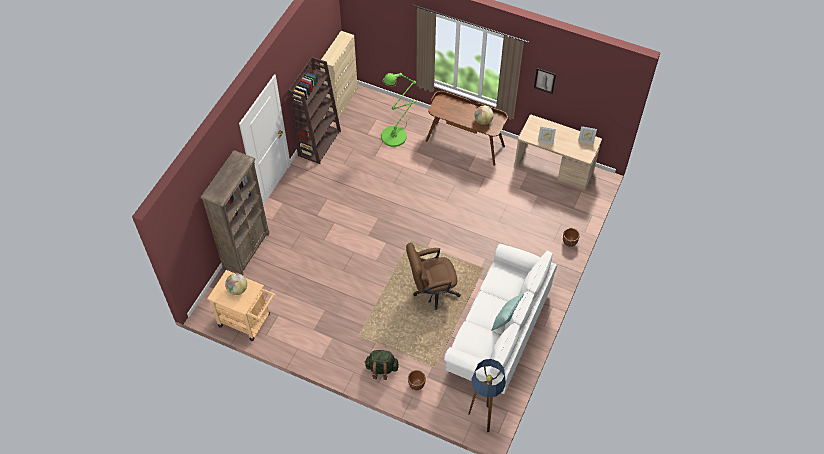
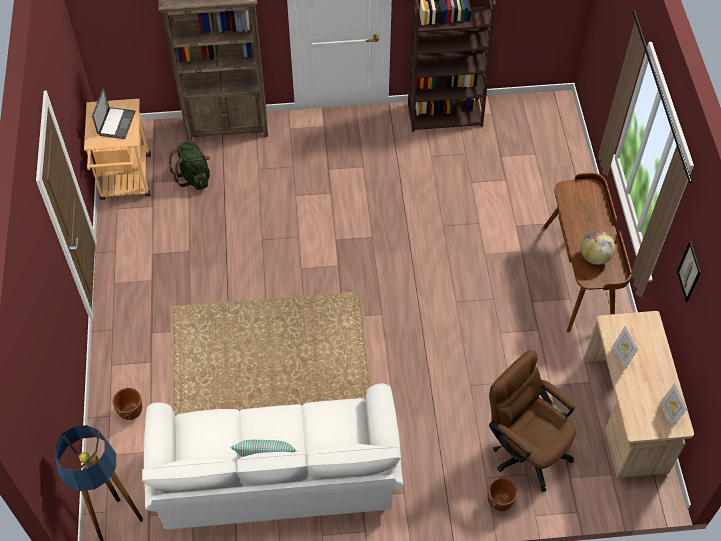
camera: 60 degrees right, 0 degrees up
(237, 289) = (116, 123): globe -> laptop
(341, 101) = (533, 103): beige cabinet -> none
(381, 369) = (134, 358): green backpack -> green backpack (194, 177)
(396, 134) = (527, 188): green floor lamp -> none
(431, 290) = (294, 357): brown office chair -> brown office chair (525, 448)

